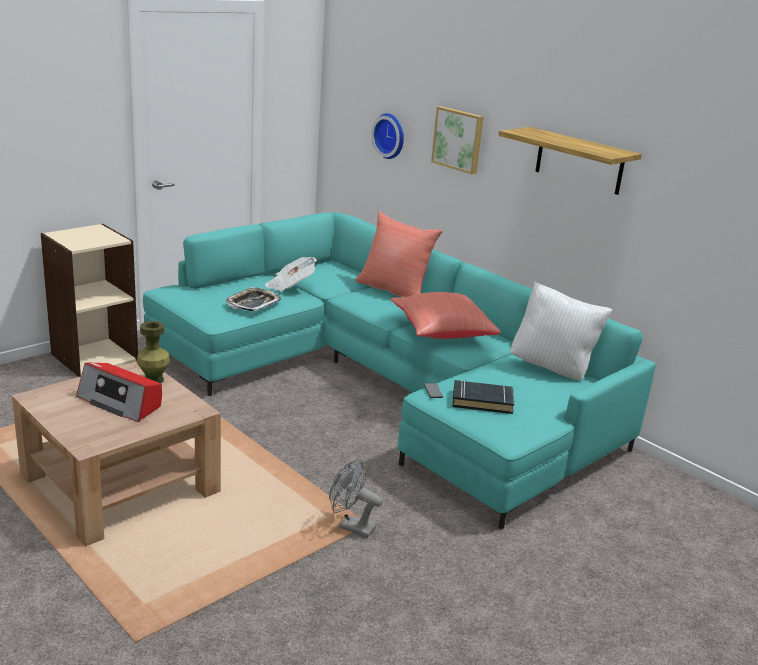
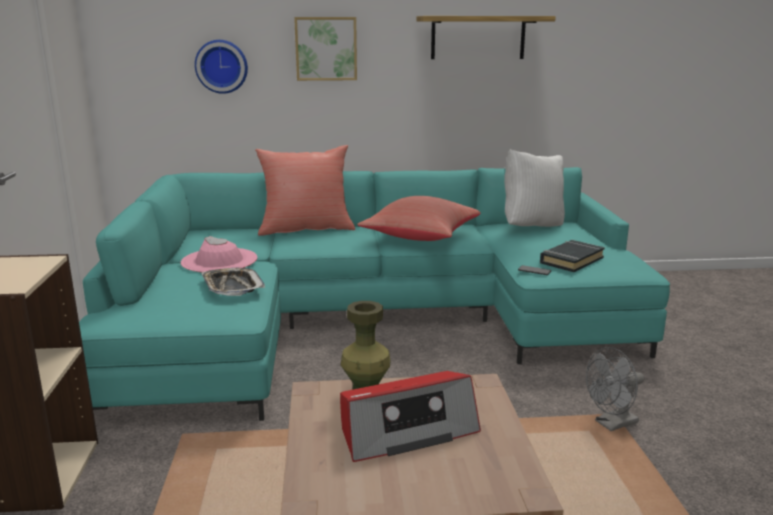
camera: 50 degrees left, 5 degrees down
(290, 286) = (219, 261): newspaper -> pink hat

